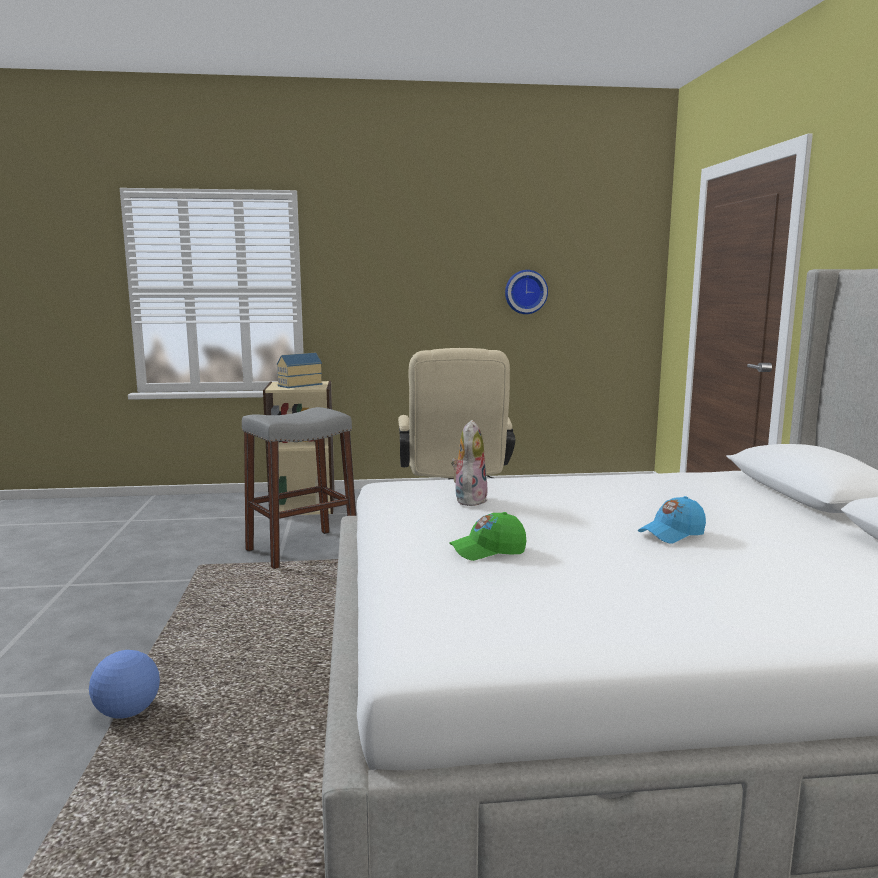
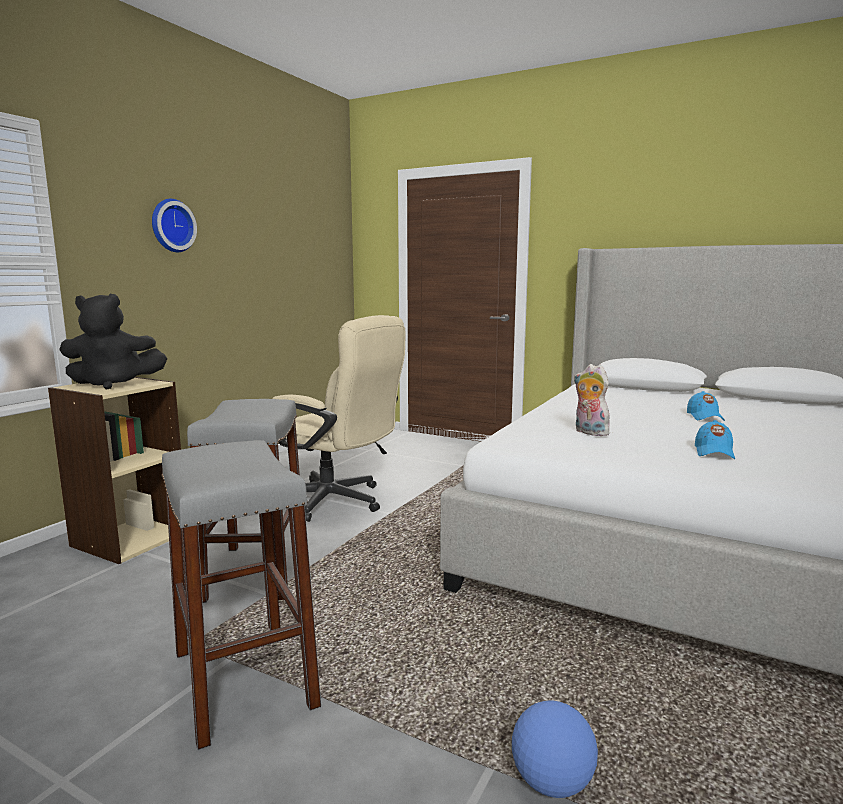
camera: 55 degrees left, 0 degrees up
(175, 590) = (243, 678): none -> grey stool
(298, 385) = (114, 384): toy house -> black plush toy
(488, 551) = (714, 452): green cap -> blue cap
(525, 292) = (272, 266): wall clock -> wall clock (171, 226)

